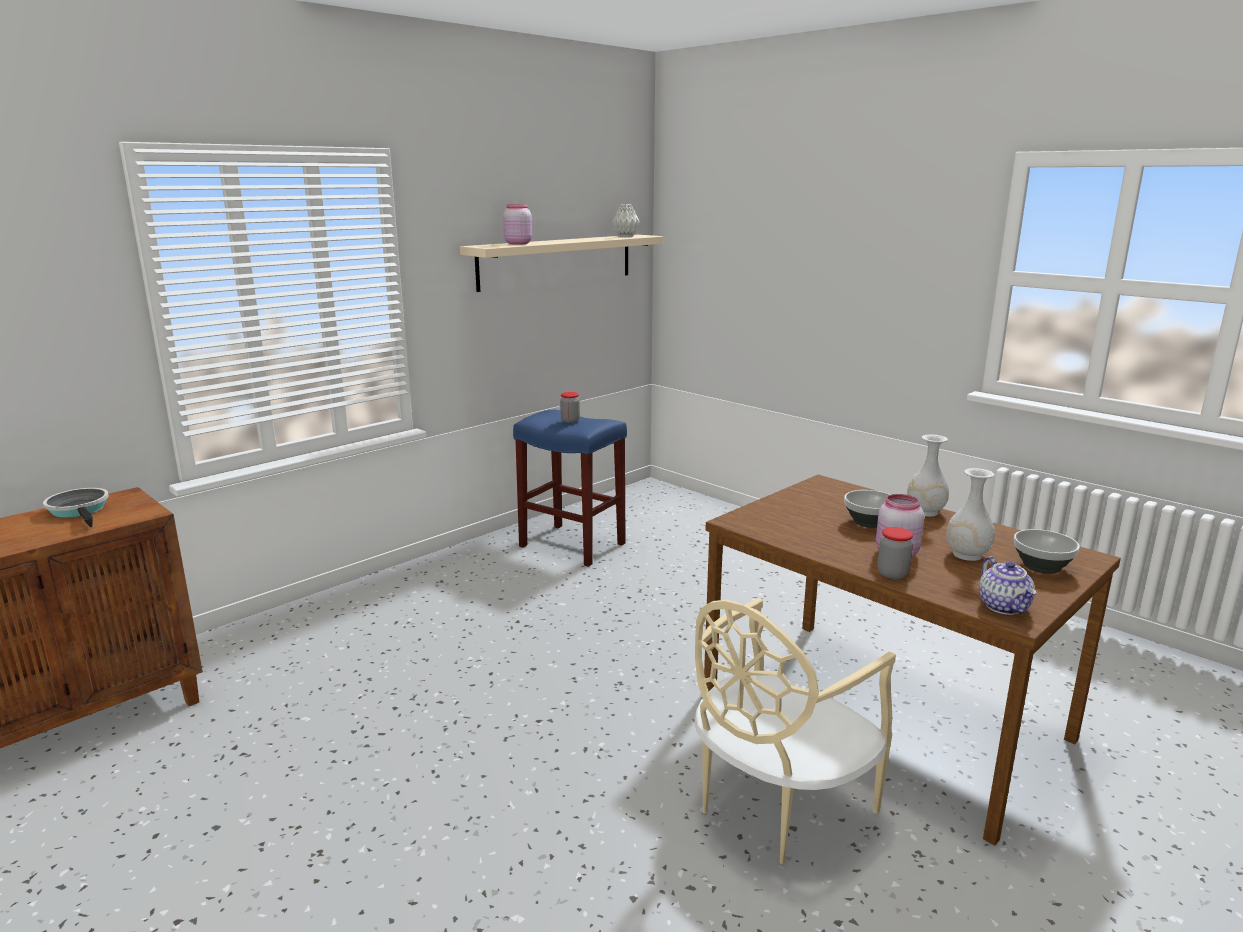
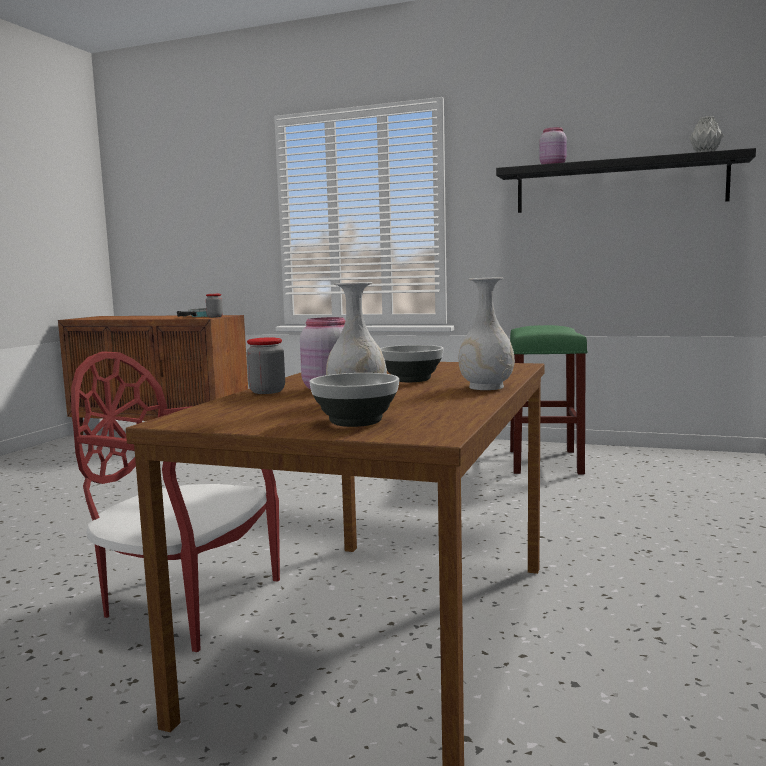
camera: 65 degrees right, 10 degrees down
(557, 261) = (619, 185): beige shelf -> black shelf
(570, 420) = (545, 330): jar -> jar (215, 317)
(574, 545) = (545, 462): blue stool -> green stool
(776, 805) = (185, 603): beige chair -> red chair
(1004, 607) = (206, 417): teapot -> none

